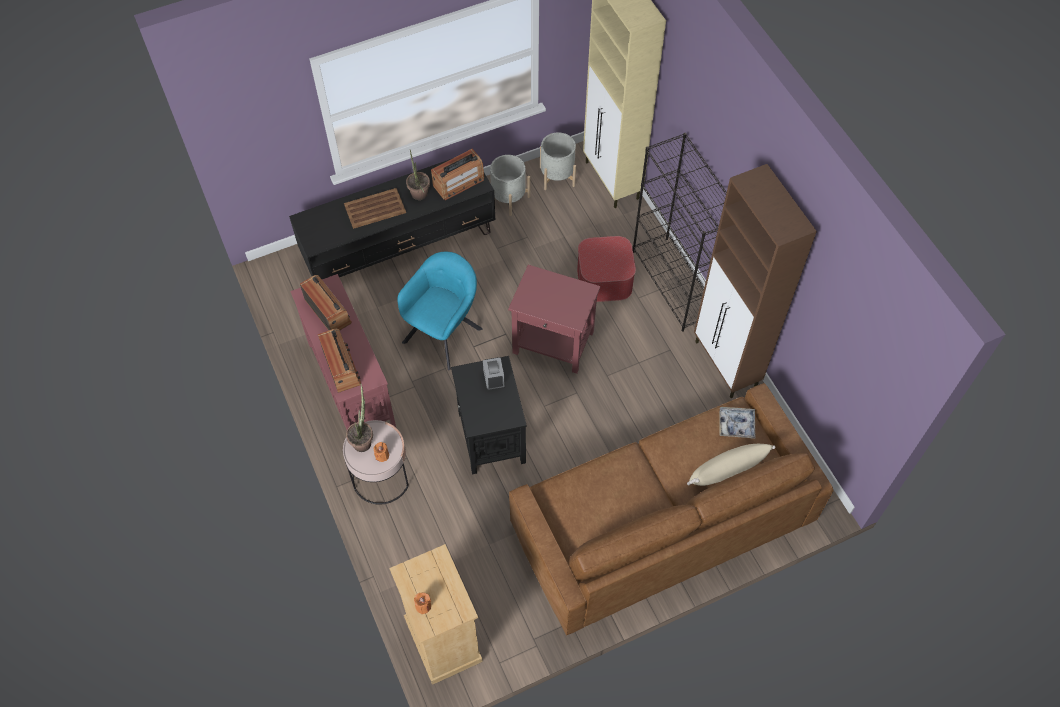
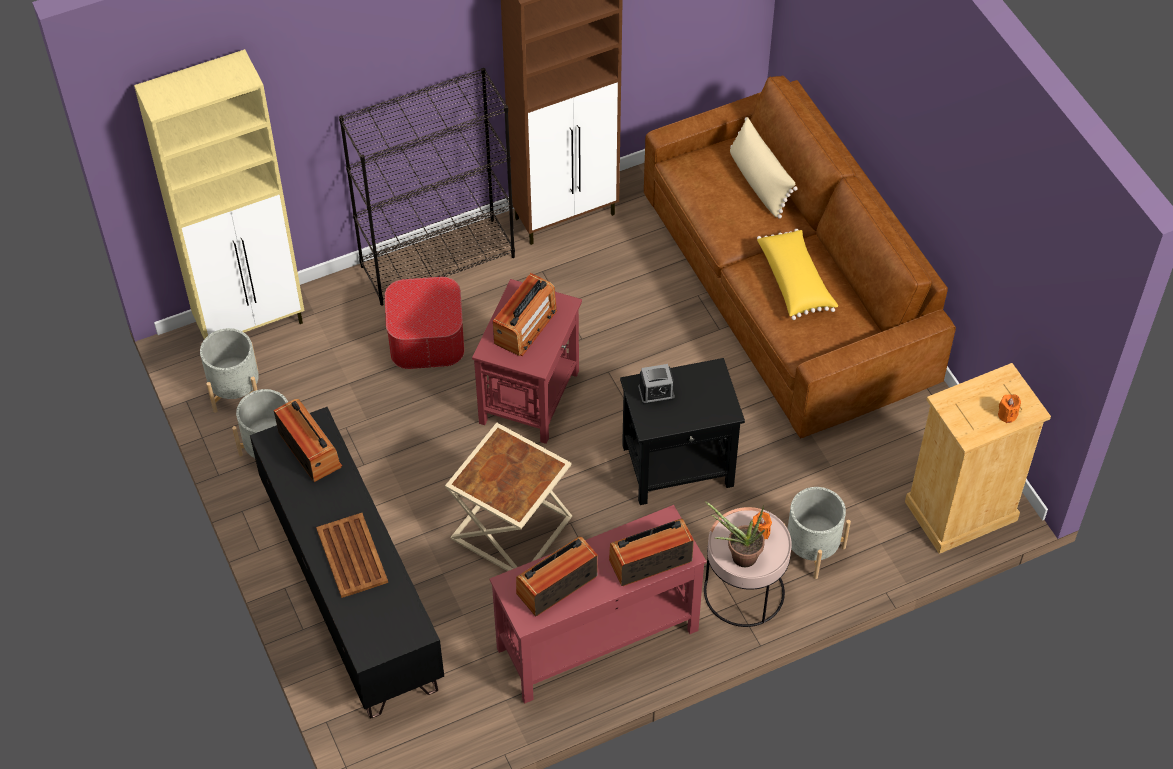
camera: 90 degrees left, 5 degrees down
(414, 525) = (811, 549): none -> grey planter
(420, 197) = (333, 498): potted plant -> none
(444, 333) = (511, 526): turquoise armchair -> beige side table
(555, 296) = (525, 326): none -> radio
(619, 492) = (795, 281): none -> yellow pillow
(736, 424) = (699, 168): tray -> none

